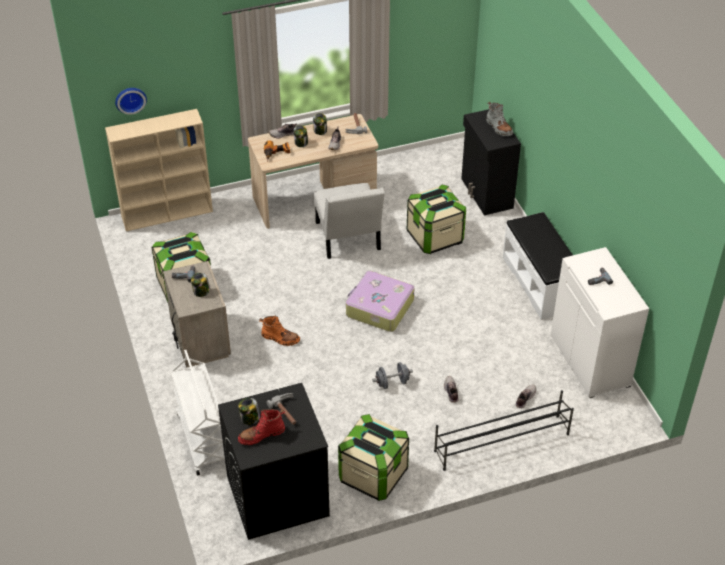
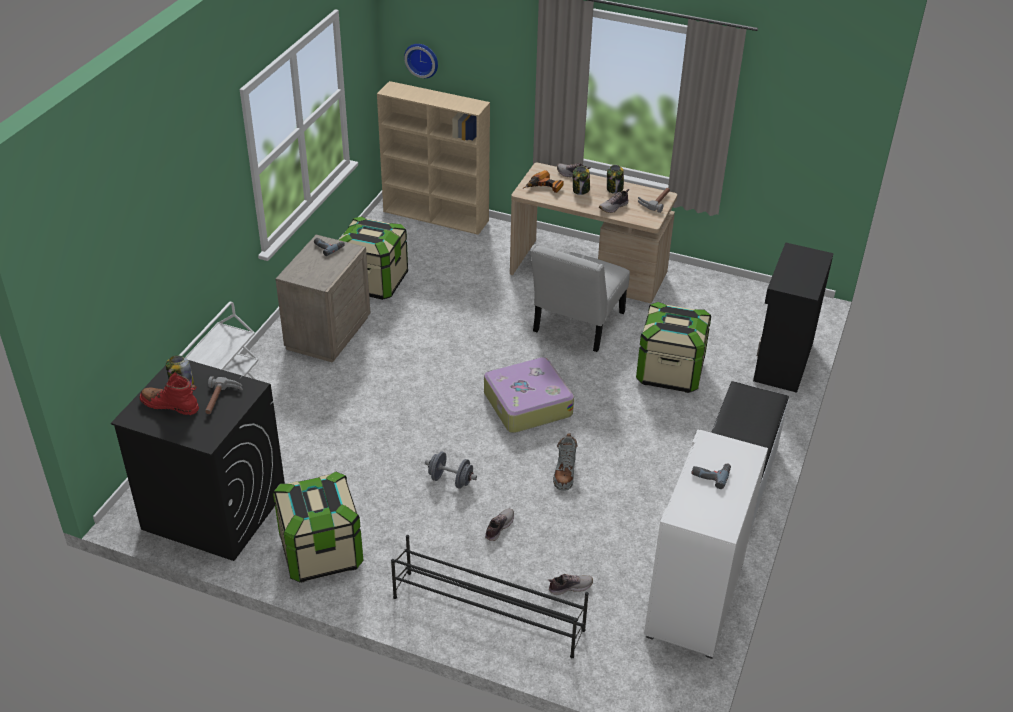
camera: 40 degrees right, 5 degrees down
(201, 292) = (323, 268): jar -> none
(280, 338) = (398, 374): orange boot -> none
(498, 128) = (810, 273): grey boot -> grey boot (564, 473)

